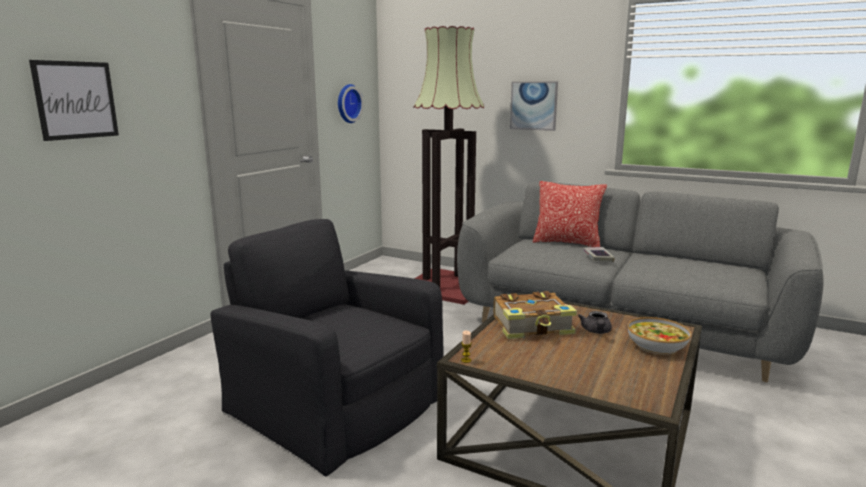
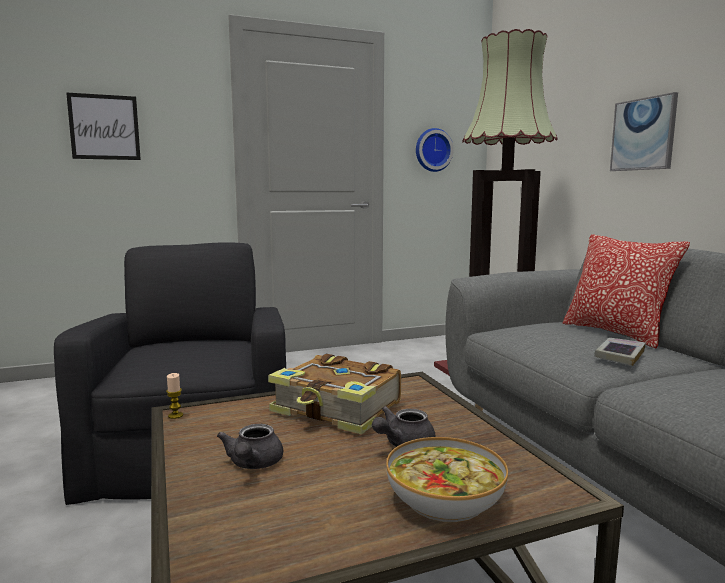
camera: 40 degrees right, 5 degrees down
(564, 365) = (253, 464): none -> grey teapot

